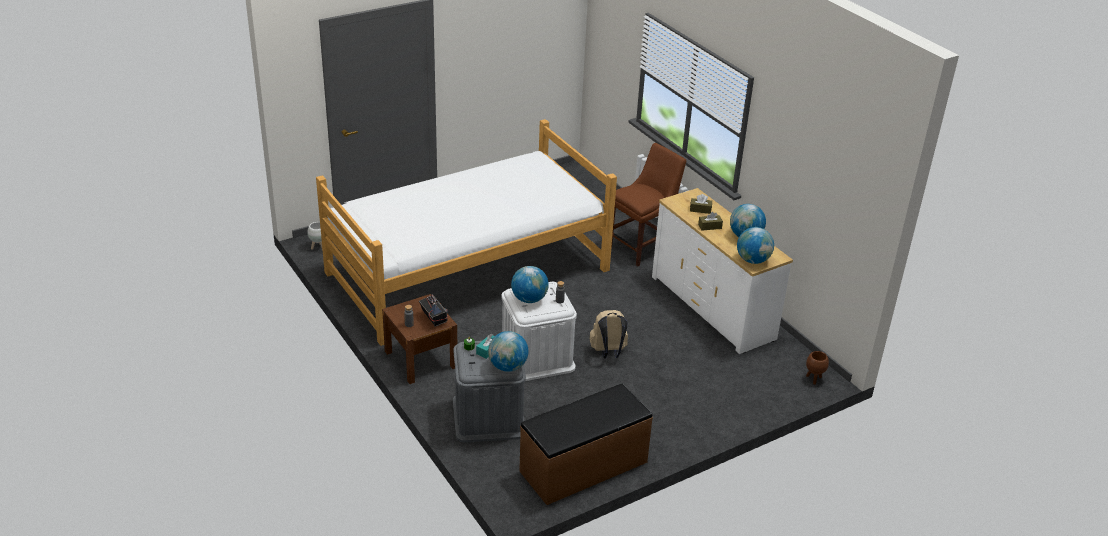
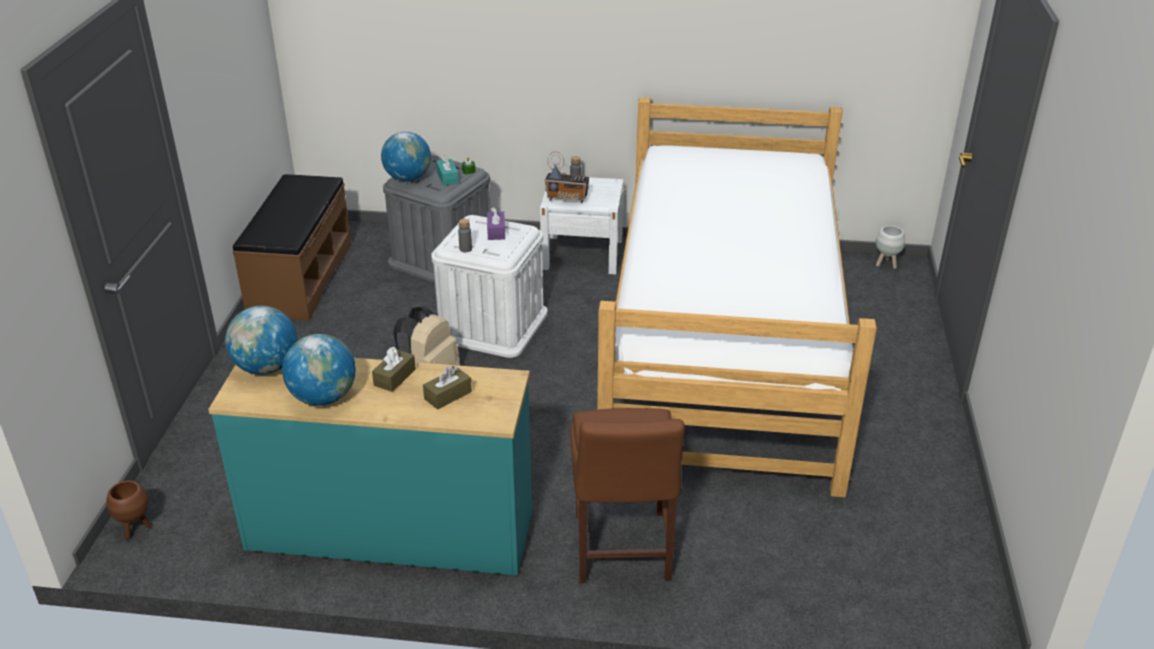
camera: 130 degrees right, 0 degrees up
(421, 359) = (582, 254): brown nightstand -> white nightstand
(529, 299) = (496, 231): globe -> purple tissue box
(712, 307) = (390, 532): white dresser -> turquoise dresser

